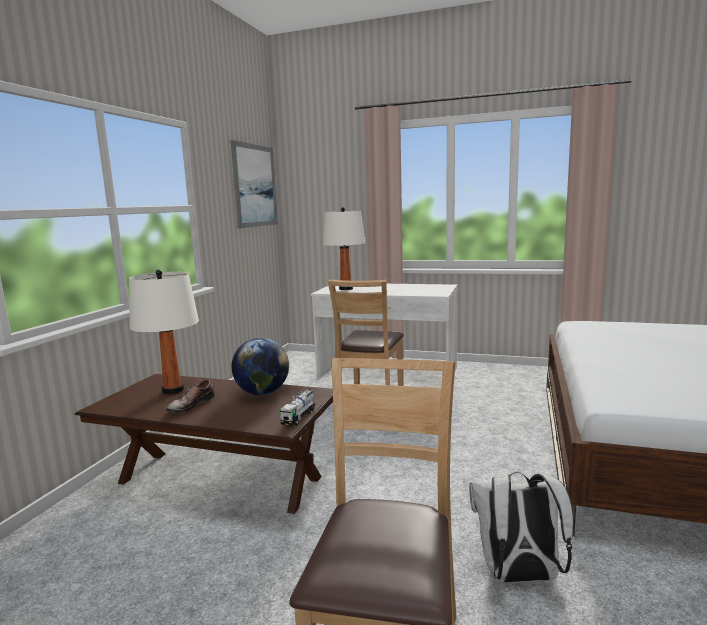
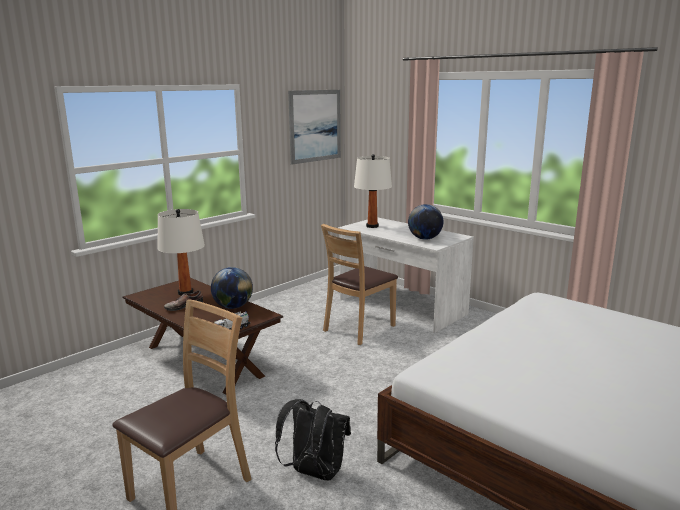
camera: 25 degrees right, 5 degrees up
(418, 291) = (424, 239): none -> globe
(518, 577) = (314, 473): white backpack -> black backpack

